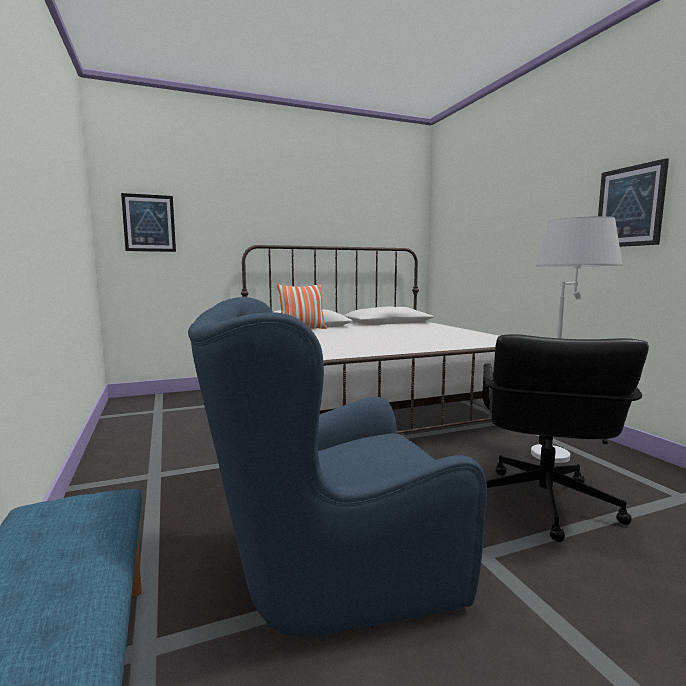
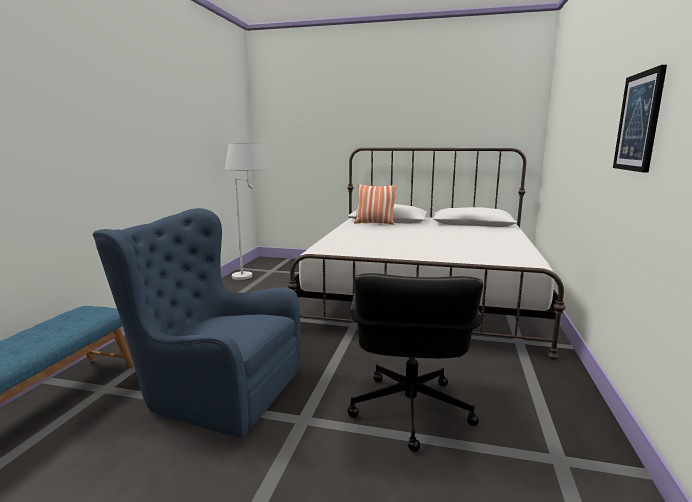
camera: 35 degrees right, 5 degrees up
(149, 223) = (286, 132): picture -> none
(543, 503) = (409, 410): black office chair -> black office chair turned 45 degrees counterclockwise
(561, 451) = (516, 381): white floor lamp -> white floor lamp (253, 276)

